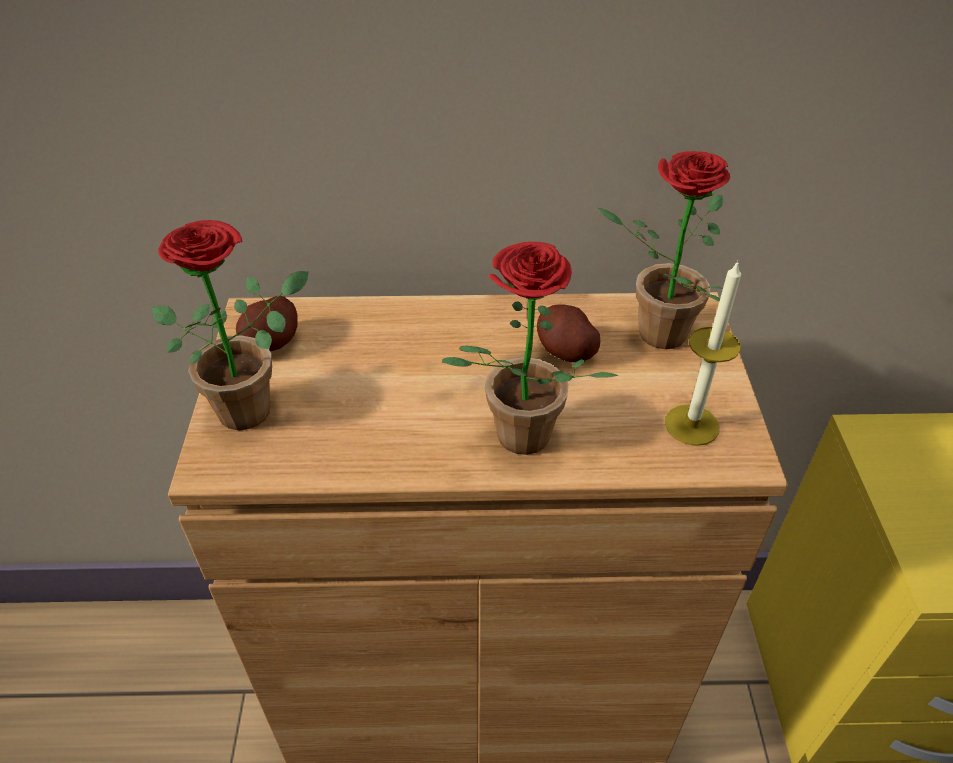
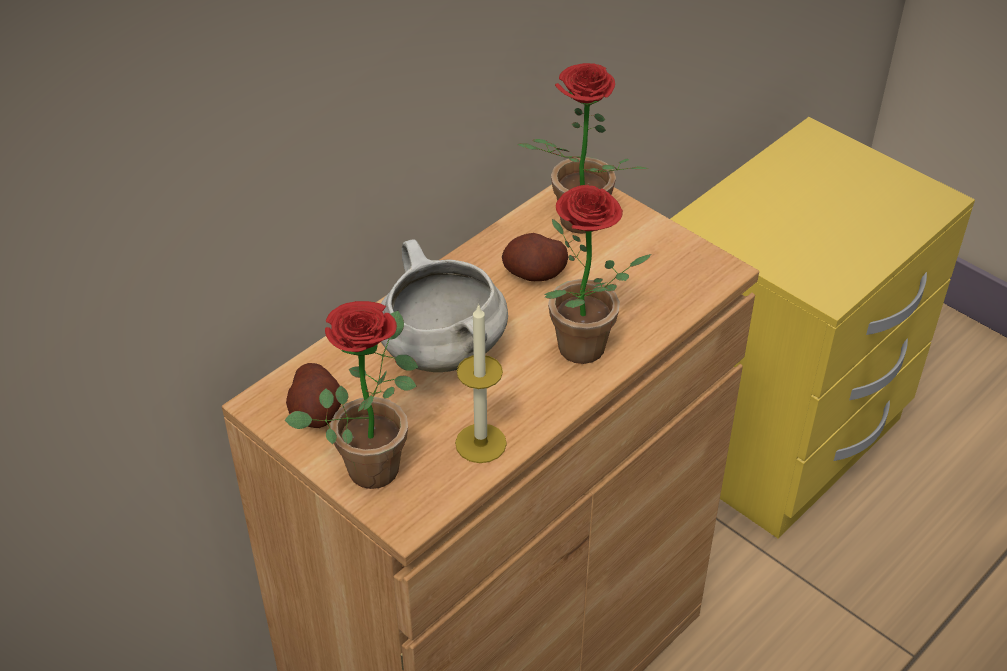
camera: 45 degrees left, 0 degrees up
(412, 360) = (441, 351): none -> white cooking pot
(692, 425) = (670, 270): candle -> candle (480, 443)

